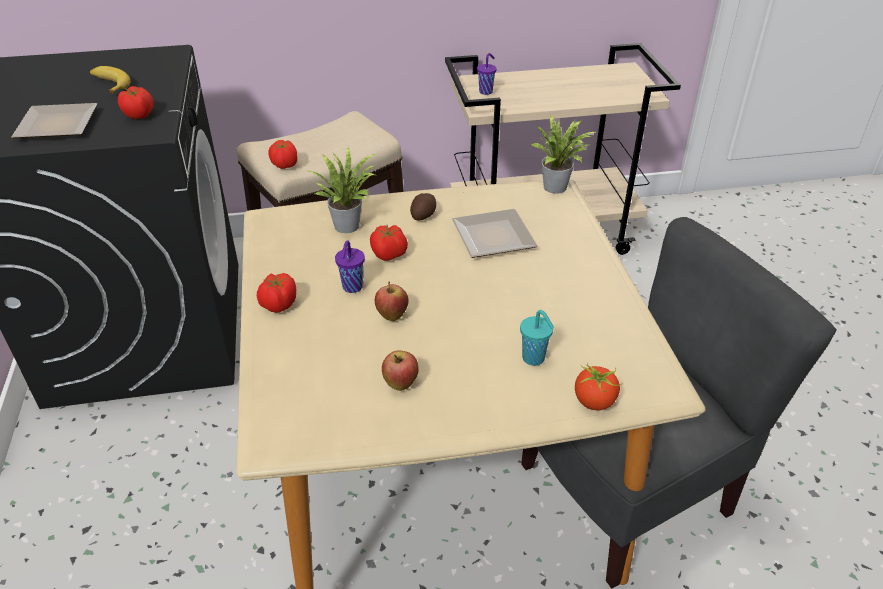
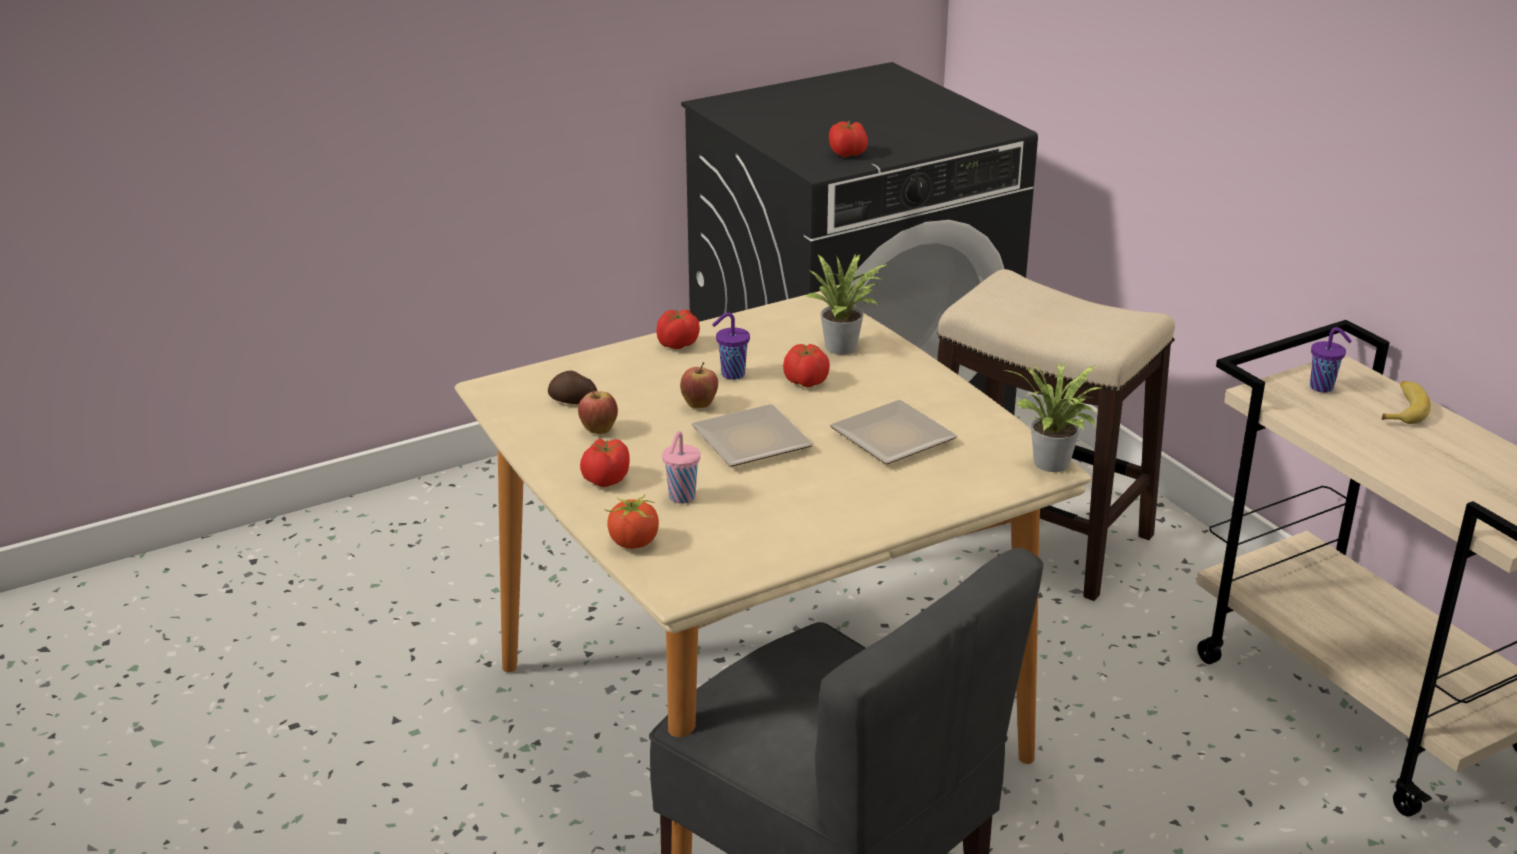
camera: 70 degrees right, 10 degrees down
(59, 126) = (794, 130): plate -> plate (750, 444)
(109, 84) = (898, 124): banana -> banana (1403, 409)
(284, 165) = (980, 303): tomato -> tomato (605, 480)
(424, 215) = (903, 387): potato -> potato (572, 401)
(534, 359) = (681, 498): turquoise cup -> pink cup

